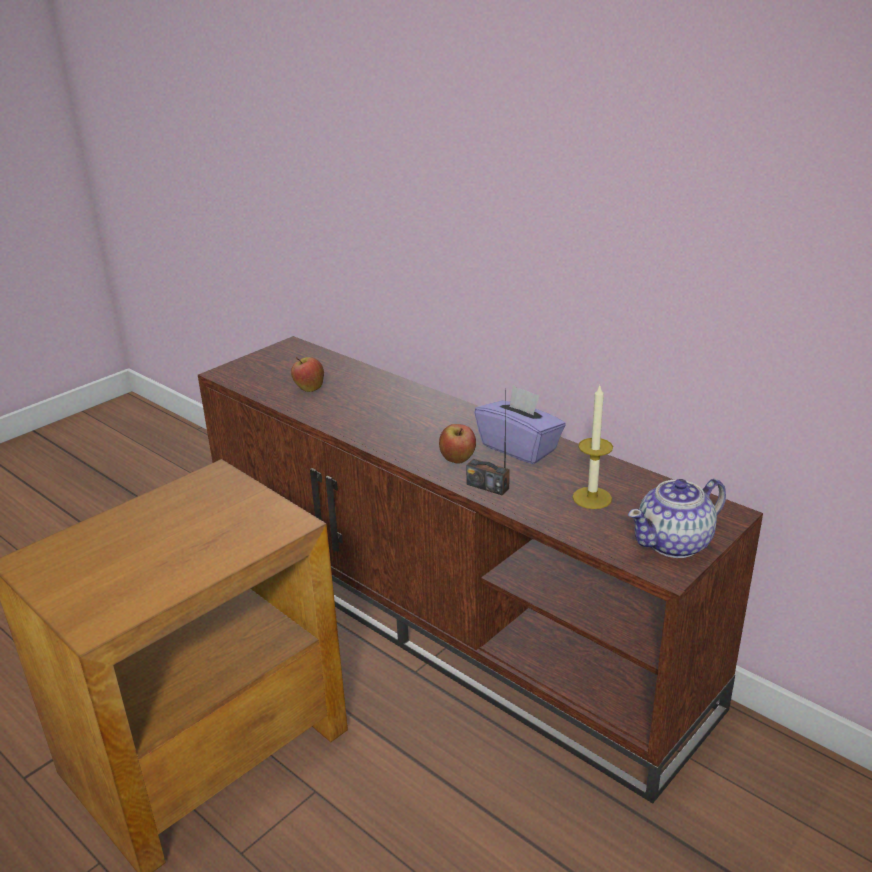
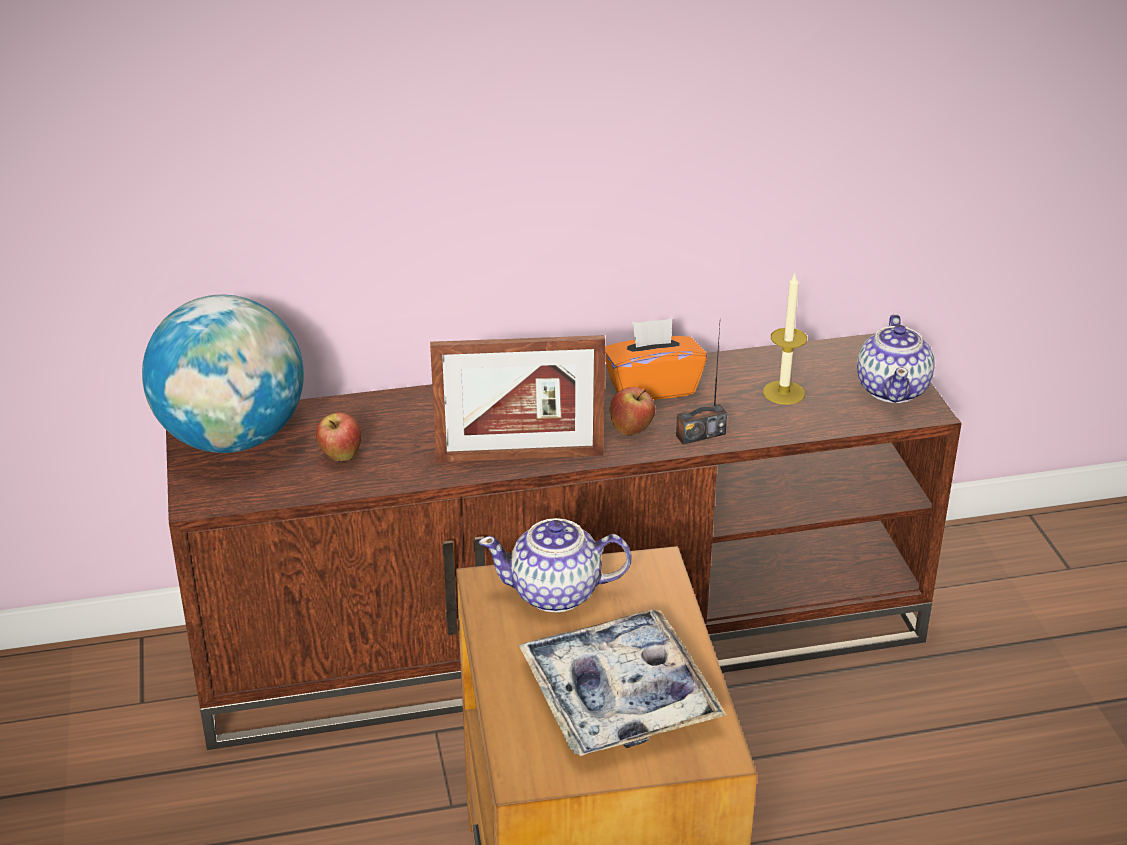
camera: 55 degrees left, 5 degrees up
(129, 564) = (619, 696): none -> tray
(225, 500) = (556, 593): none -> teapot
(291, 358) = (232, 438): none -> globe
(376, 436) = (519, 456): none -> picture frame
(519, 448) = (652, 387): purple tissue box -> orange tissue box

